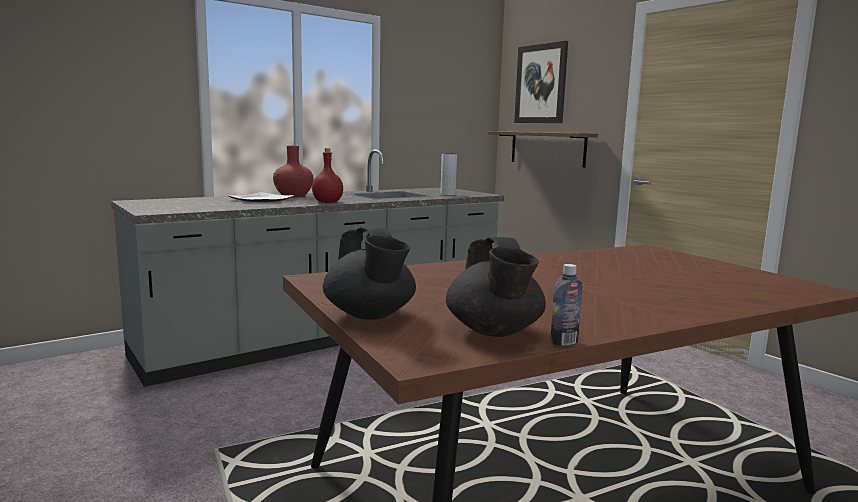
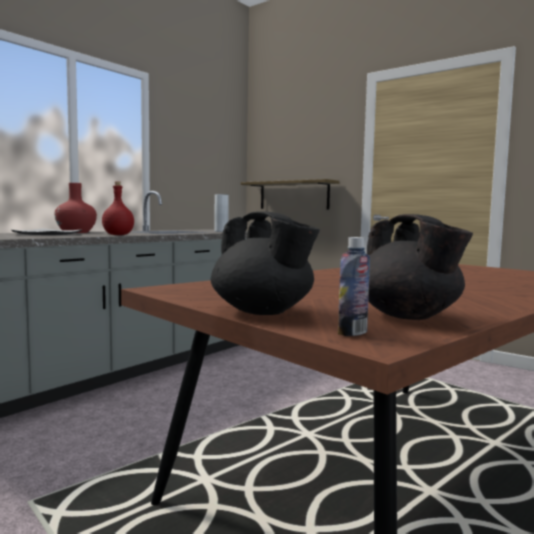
camera: 15 degrees left, 5 degrees down
(541, 84) = (285, 141): picture -> none
(564, 342) = (485, 320): bottle -> bottle (352, 333)

